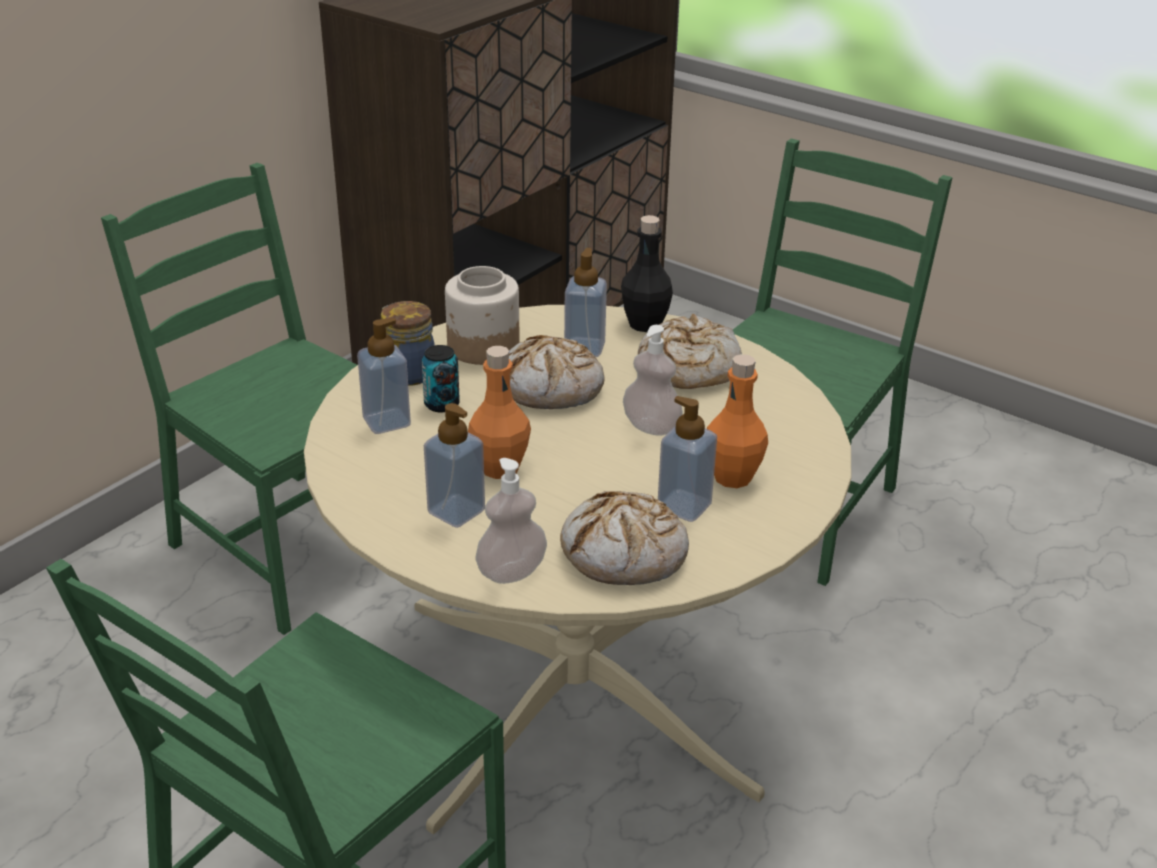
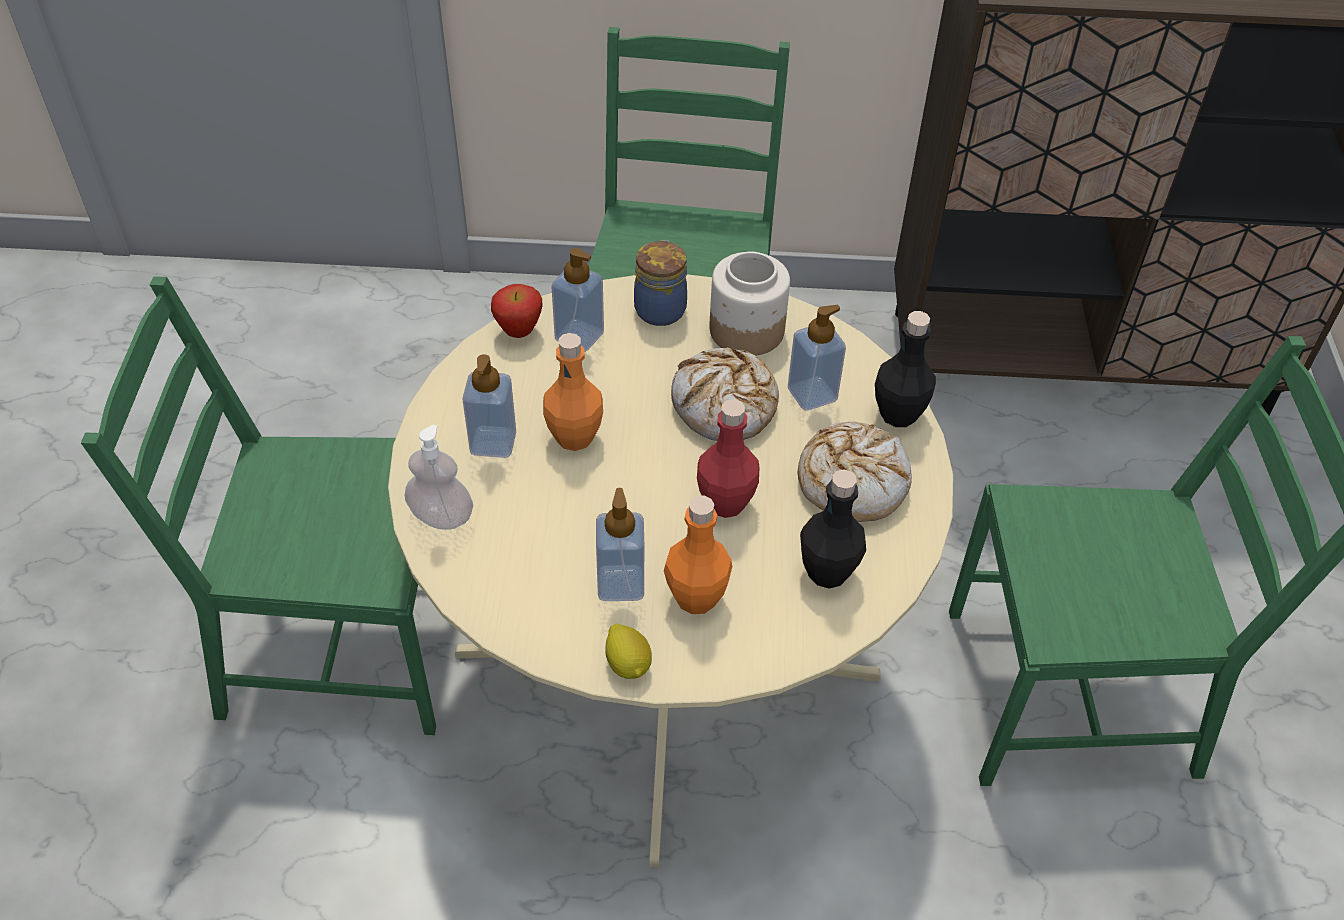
camera: 55 degrees right, 15 degrees up
(340, 449) = (519, 332): none -> apple
(442, 404) = (634, 353): can -> none
(625, 553) = (520, 575): bread -> none
(651, 426) = (725, 502): soap dispenser -> red bottle
(763, 412) = (827, 572): none -> black bottle
(769, 534) = (628, 664): none -> lemon

